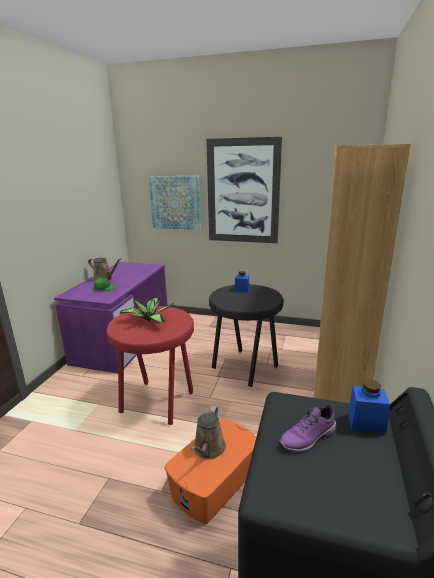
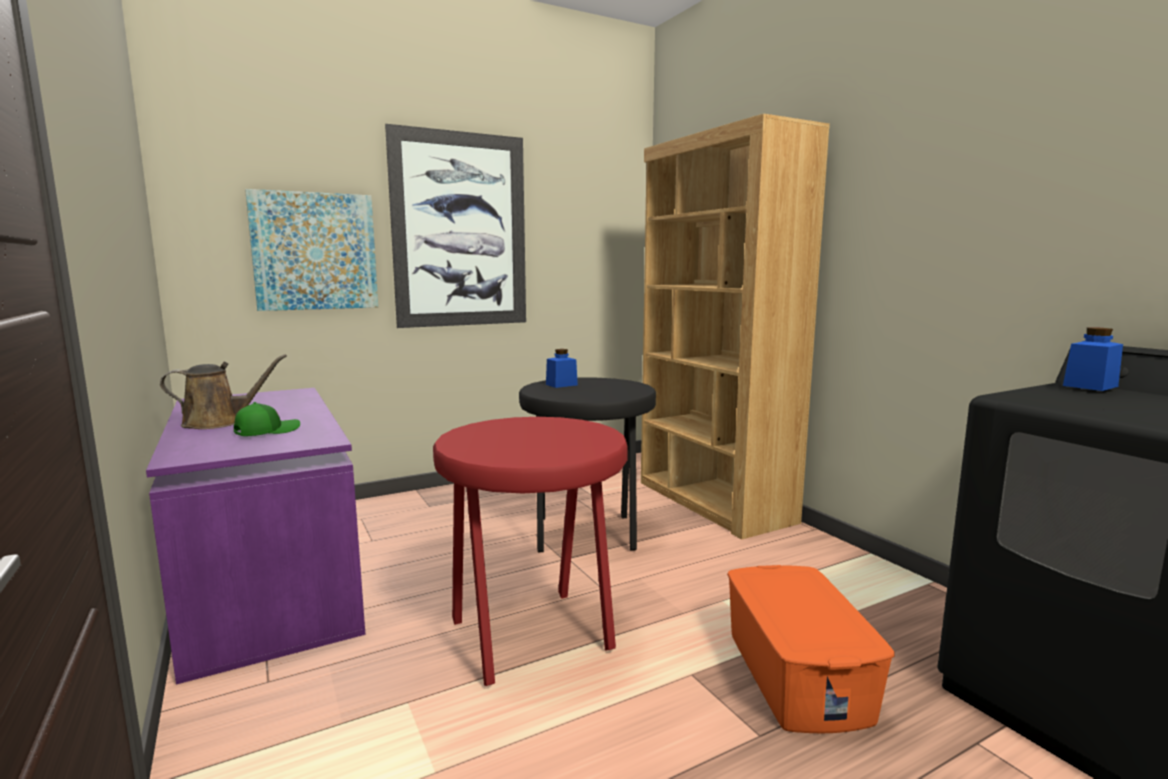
camera: 45 degrees left, 10 degrees down
(148, 320) = (517, 436): potted plant -> none
(208, 449) = (790, 607): brown watering can -> none
(309, 438) = (1108, 404): purple shoe -> none

